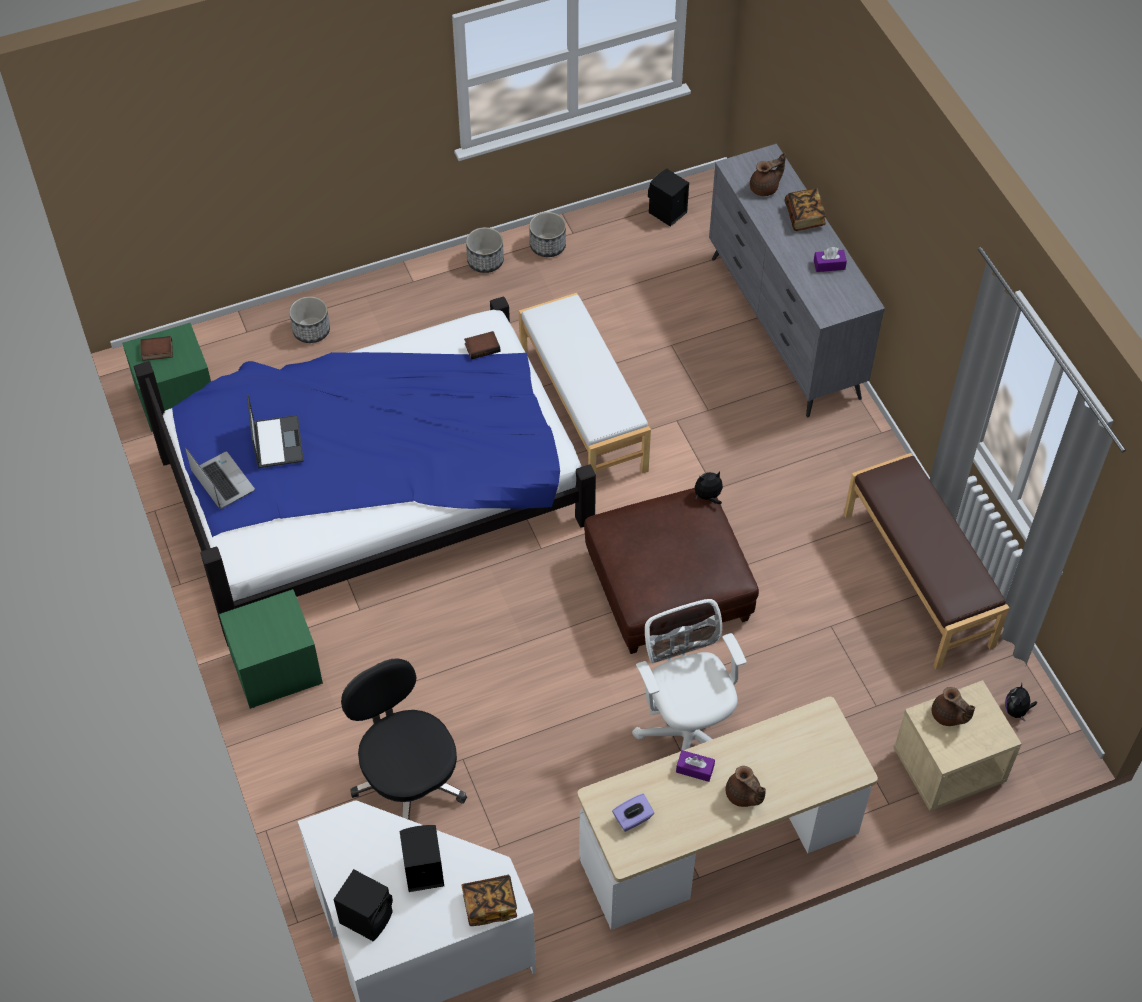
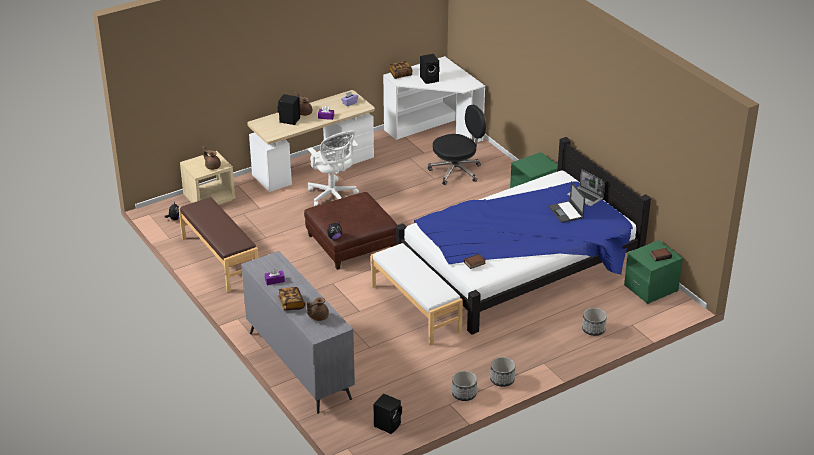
camera: 170 degrees right, 20 degrees down
(367, 916) = (446, 68): black speaker -> black speaker (289, 120)
(408, 779) = (456, 171): black office chair -> black office chair turned 75 degrees counterclockwise

